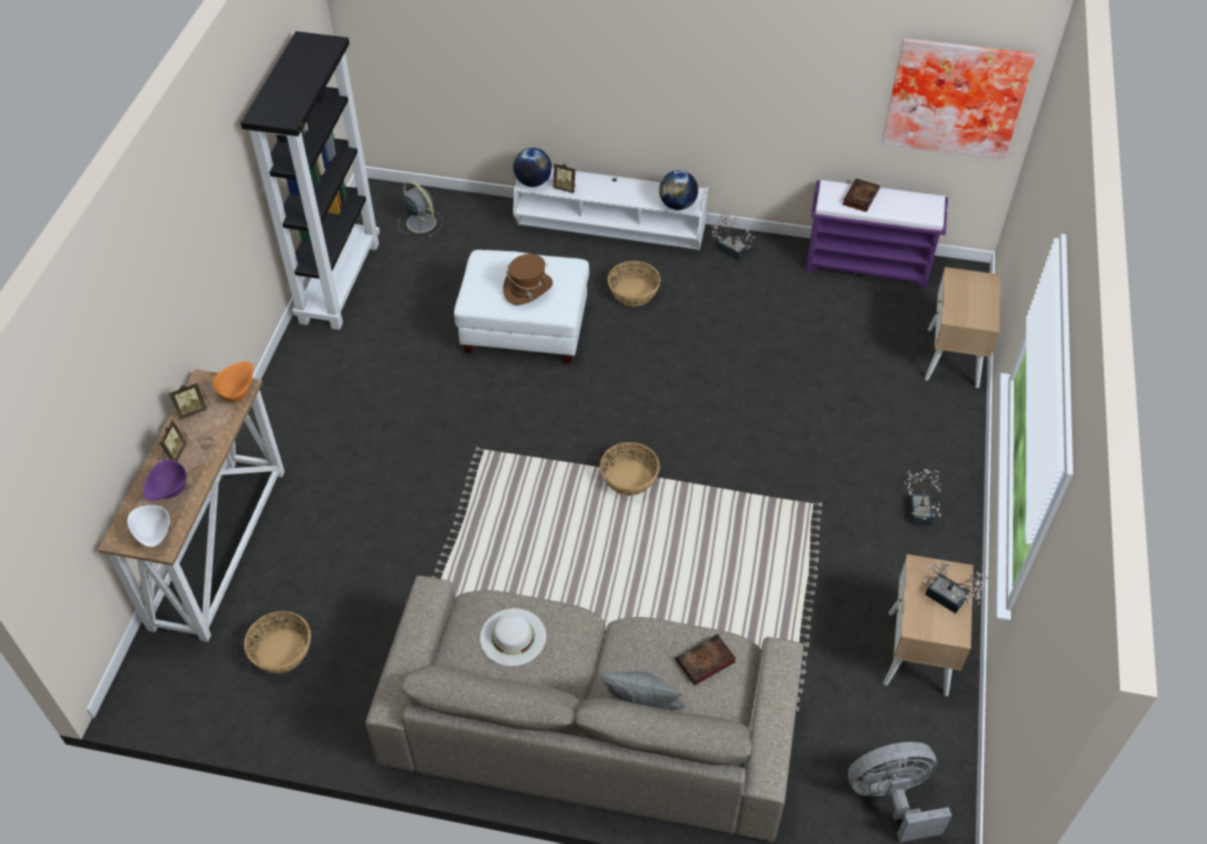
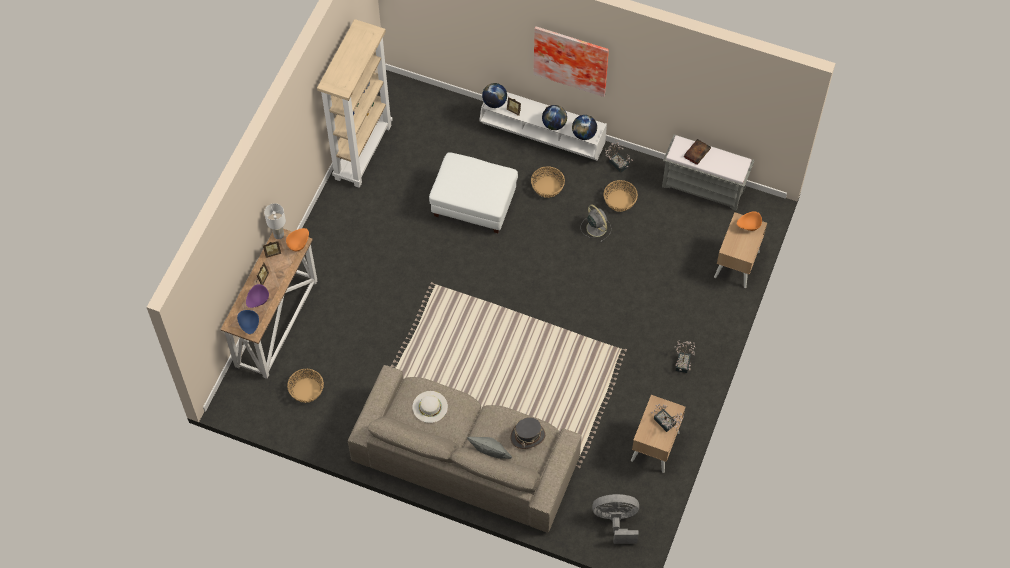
camera: 10 degrees right, 10 degrees up
(154, 536) = (249, 326): white bowl -> blue bowl
(202, 382) = (279, 235): none -> white table lamp
(339, 281) = (363, 151): black bookcase -> beige bookcase
(420, 222) = (420, 112): grey fan -> grey fan (596, 227)
(528, 289) = (476, 188): brown hat -> none
(629, 198) = (554, 124): none -> globe
(629, 478) = (518, 316): basket -> basket (620, 200)
(704, 662) = (527, 436): book -> grey hat
(868, 264) = (704, 187): purple bench -> grey bench
(955, 96) = (754, 111): picture -> picture (571, 58)
(974, 282) = (748, 226): none -> orange bowl

